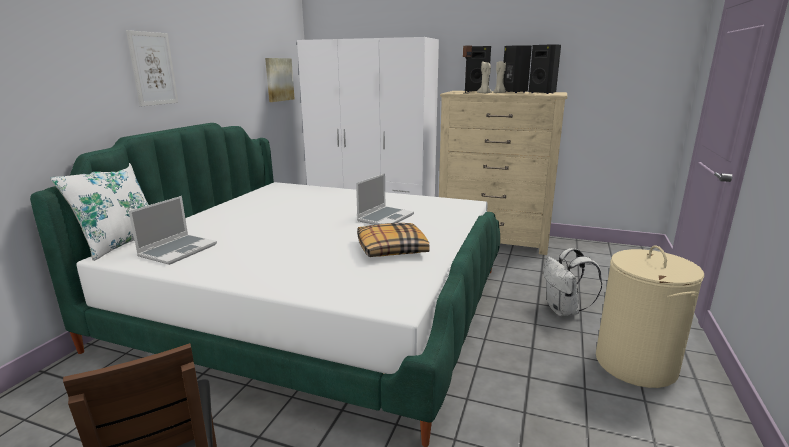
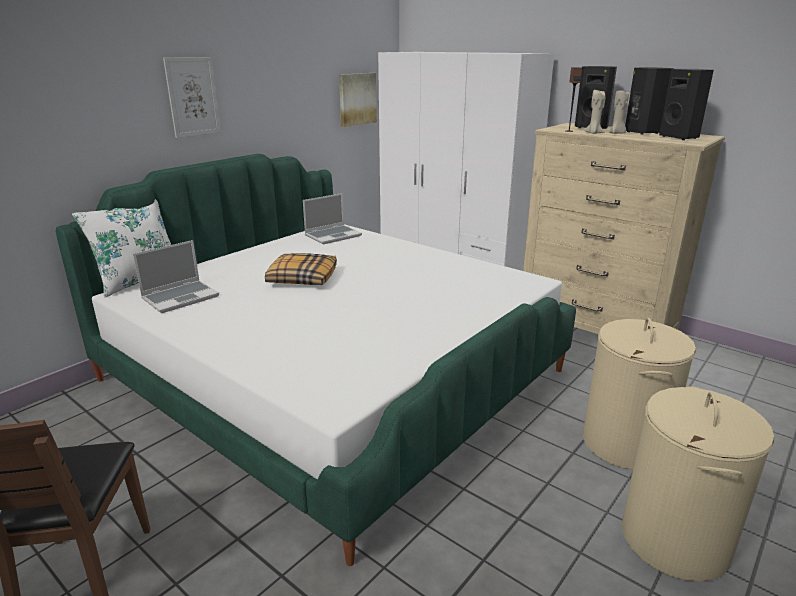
camera: 20 degrees right, 5 degrees up
(385, 217) = (415, 288): laptop -> laptop (333, 235)
(391, 249) = (387, 332): pillow -> pillow (302, 278)
(564, 311) = (625, 443): white backpack -> beige laundry basket

